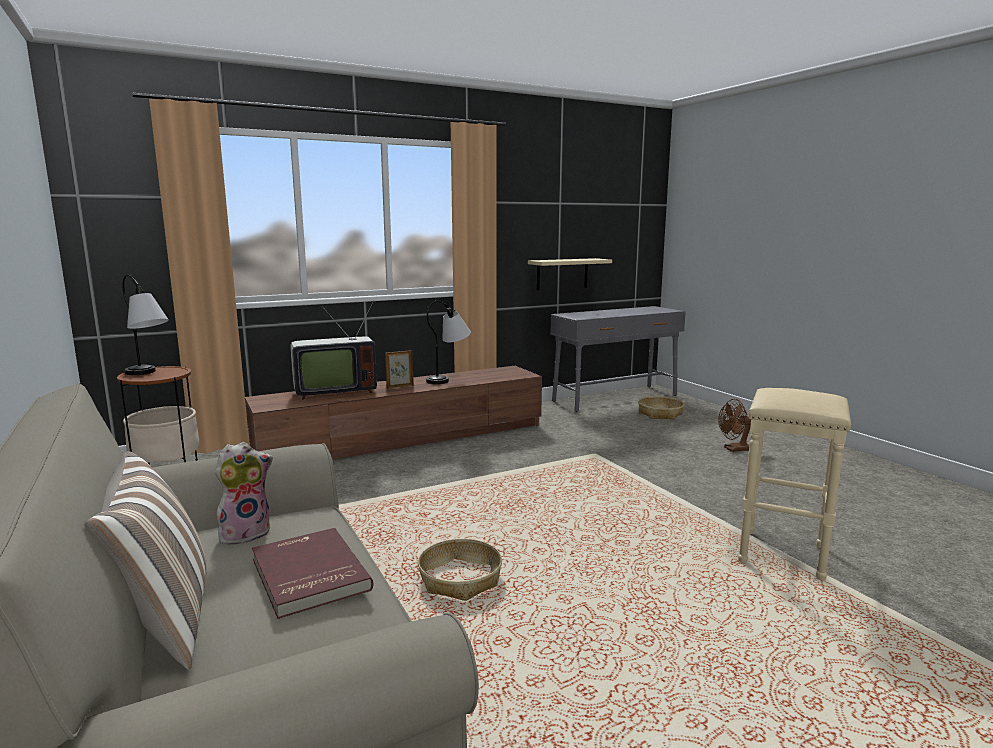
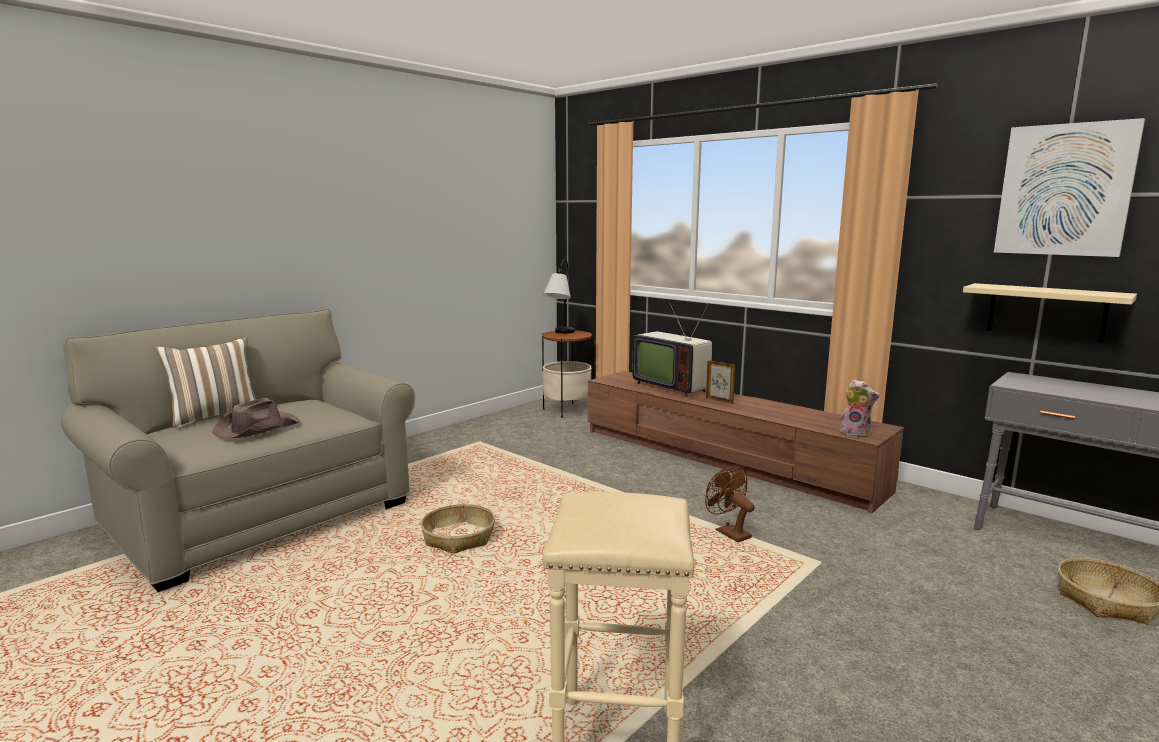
camera: 70 degrees right, 0 degrees up
(246, 533) = (313, 409): plush toy -> plush toy (856, 433)
(307, 575) = (256, 428): red book -> brown hat
(449, 378) = (783, 411): table lamp -> none
(563, 200) = (1064, 190): none -> picture
(734, 449) = (1035, 696): brown fan -> brown fan (728, 533)

